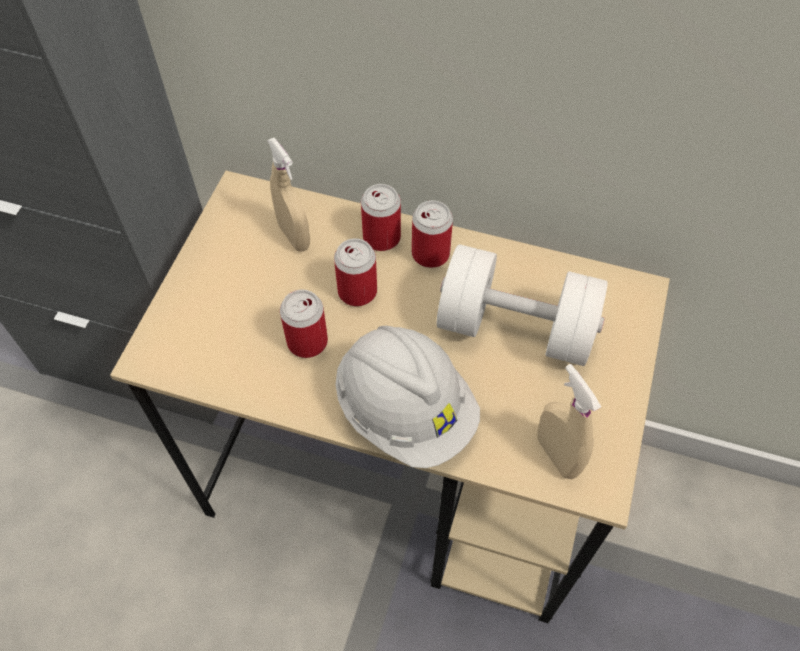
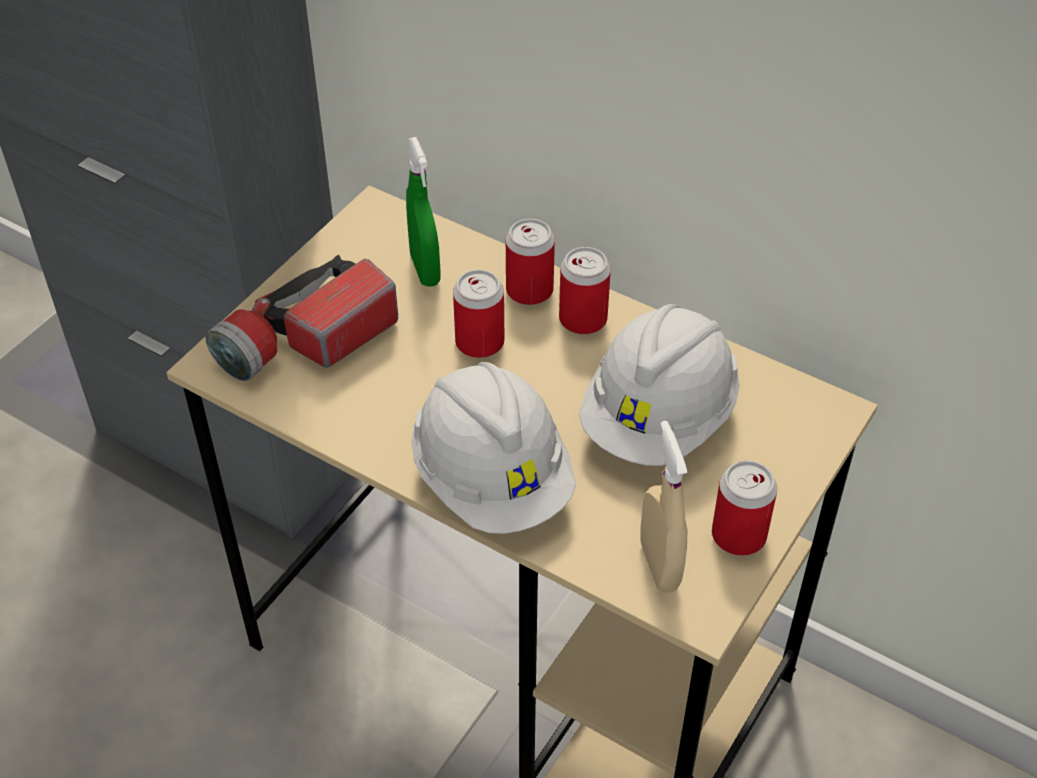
camera: 15 degrees right, 10 degrees down
(219, 321) = (307, 341): none -> flashlight
(294, 236) = (425, 269): beige spray bottle -> green spray bottle
(307, 341) = (402, 383): can -> can (738, 535)
(515, 327) = (659, 419): white dumbbell -> white hard hat

